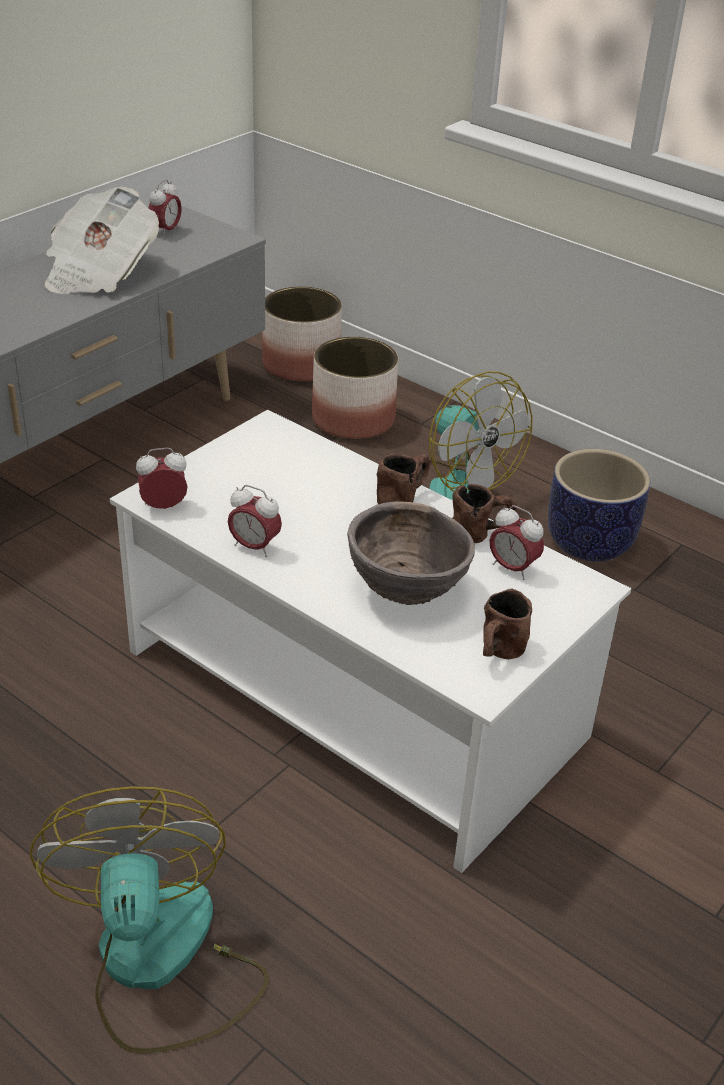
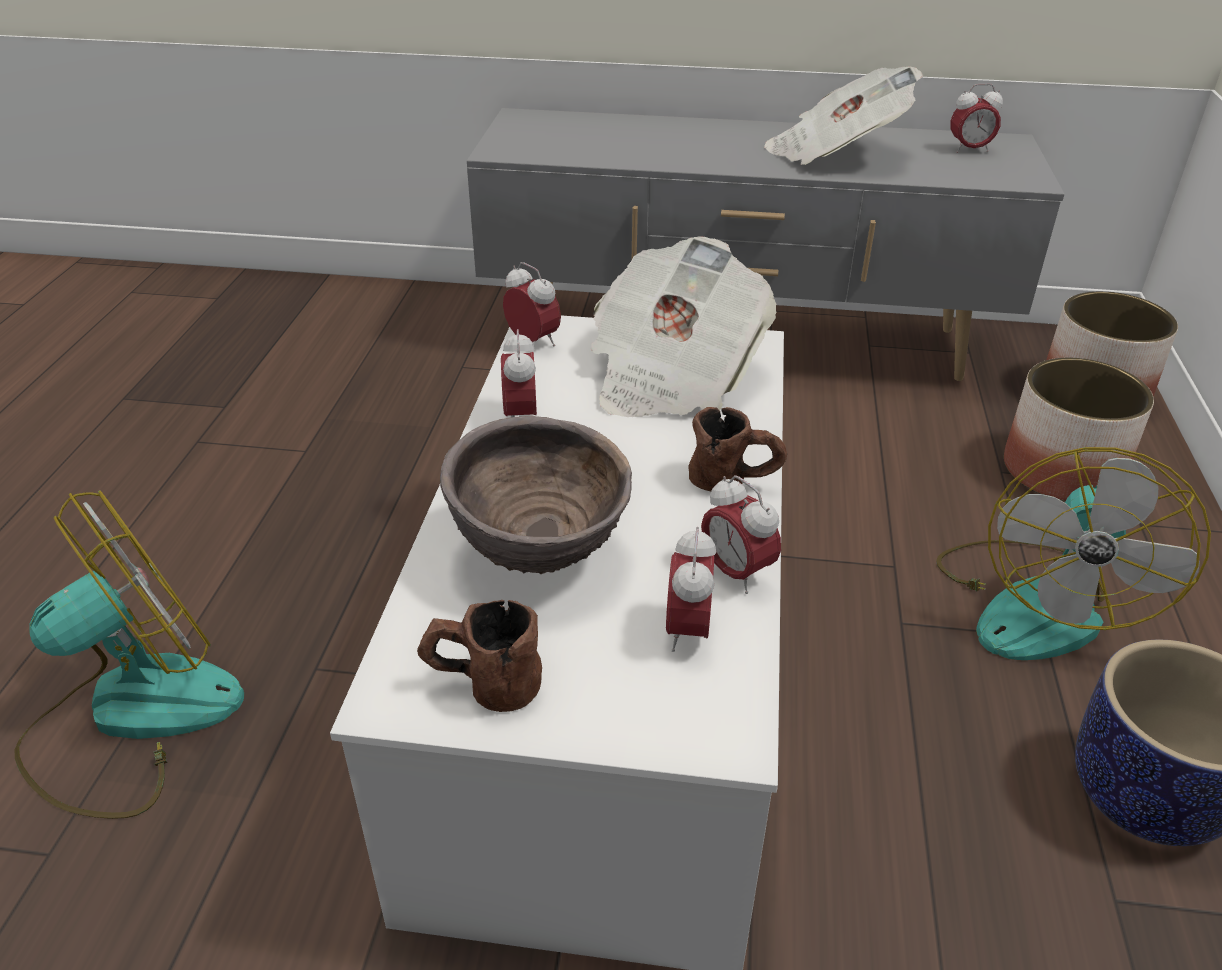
camera: 60 degrees right, 0 degrees up
(271, 470) = (672, 374): none -> newspaper
(481, 533) = (736, 572): brown mug -> alarm clock

